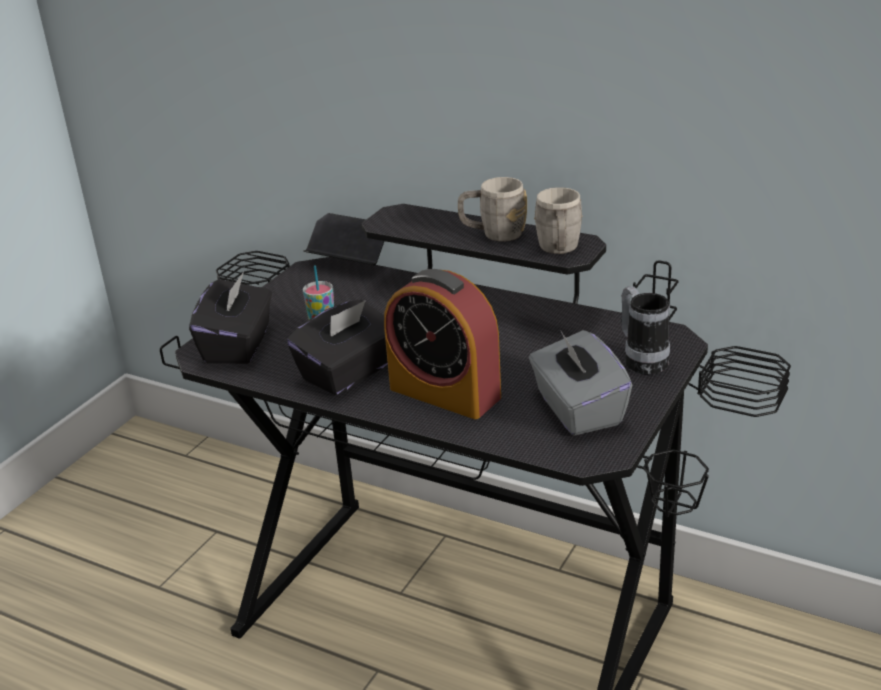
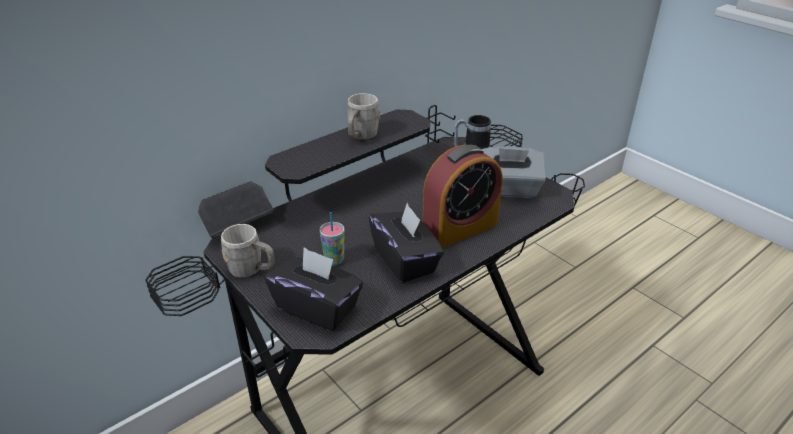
camera: 70 degrees left, 5 degrees up
(559, 250) = (405, 123): grey mug -> grey mug (252, 270)

